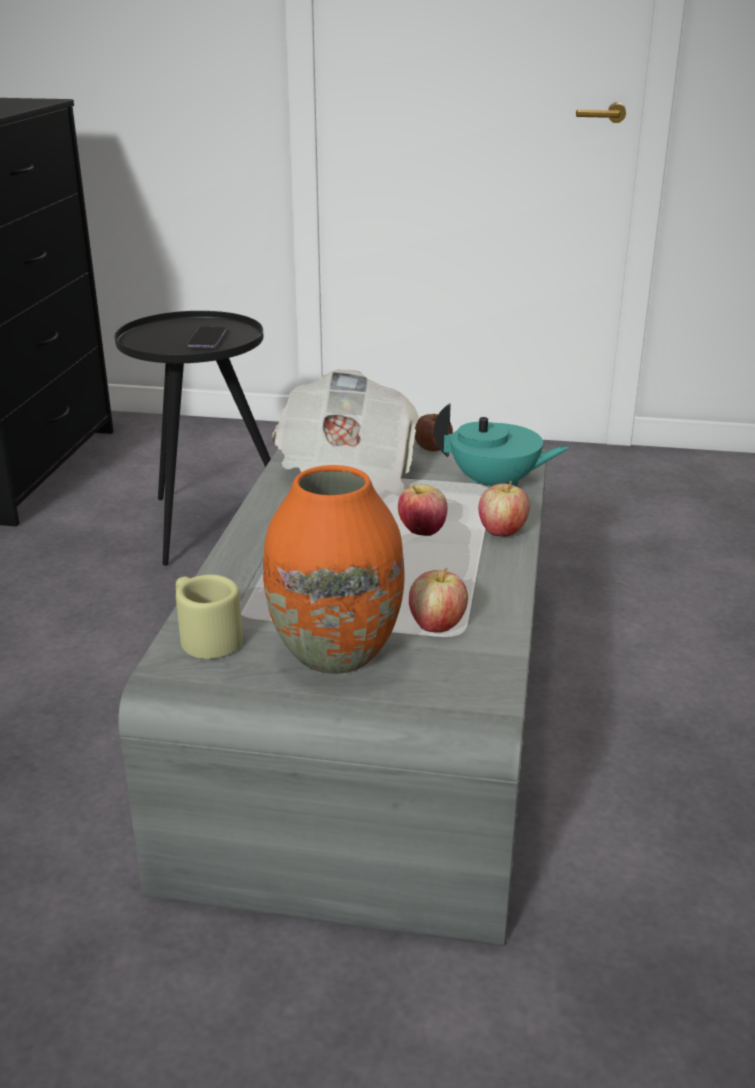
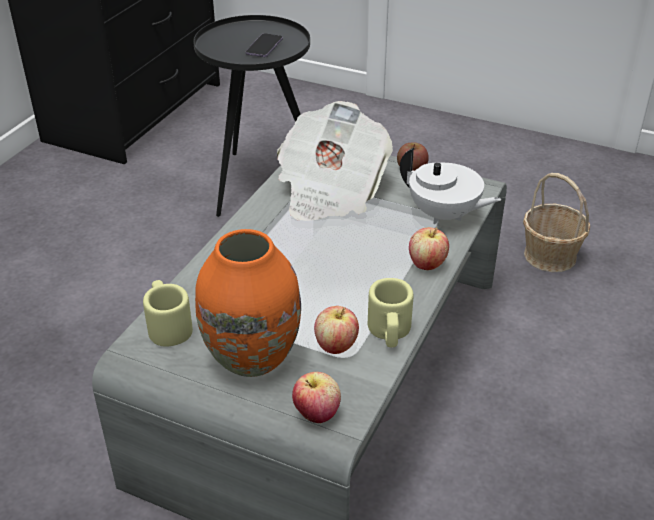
camera: 15 degrees right, 10 degrees up
(422, 531) = (365, 254): apple -> apple (317, 413)
(495, 484) = (444, 215): turquoise teapot -> white teapot
(495, 602) = (389, 332): none -> beige mug
(587, 553) = (550, 256): none -> basket

